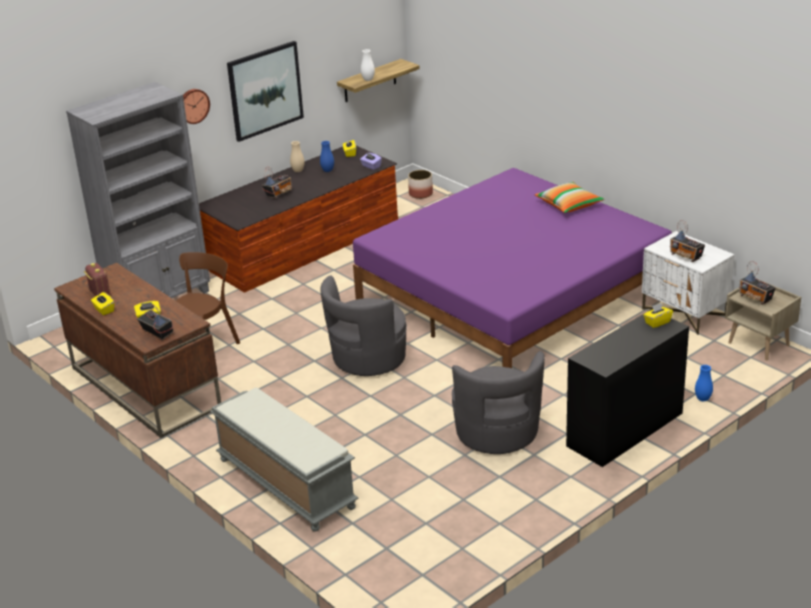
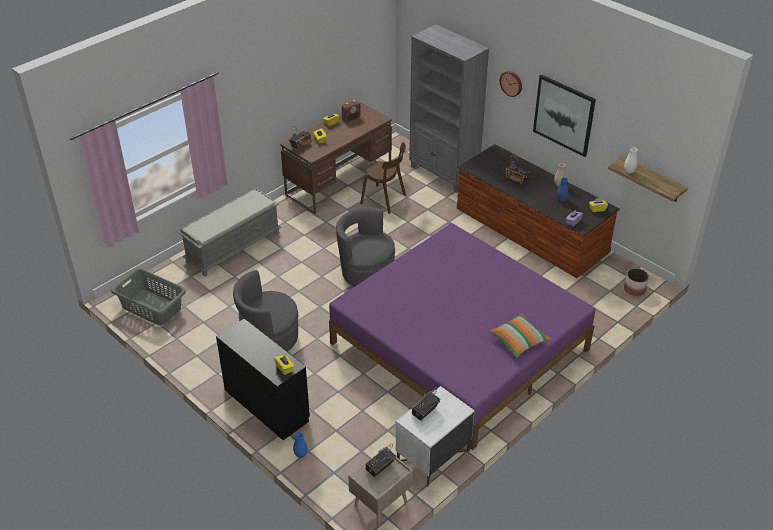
camera: 85 degrees right, 10 degrees up
(428, 558) = (152, 308): none -> grey laundry basket

